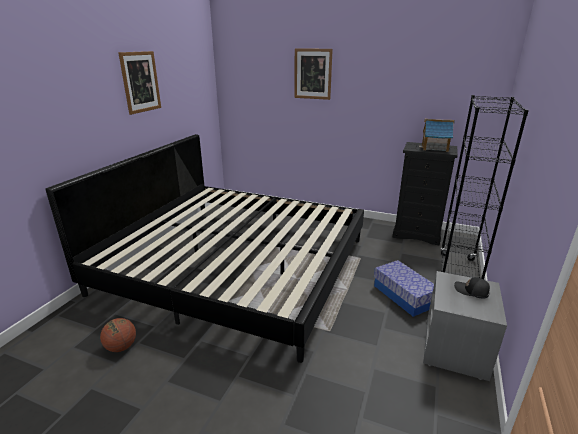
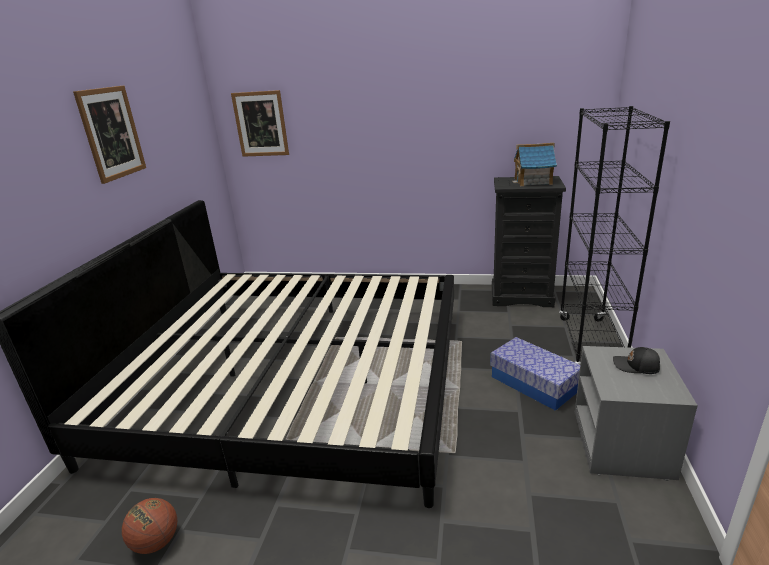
camera: 10 degrees left, 0 degrees up
(312, 74) = (356, 99): picture -> picture (261, 124)

